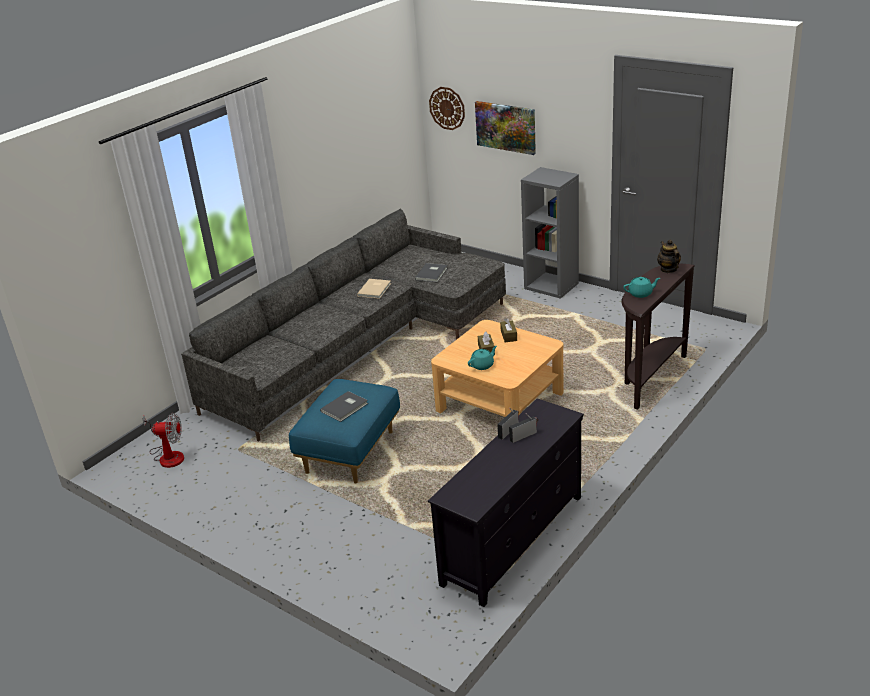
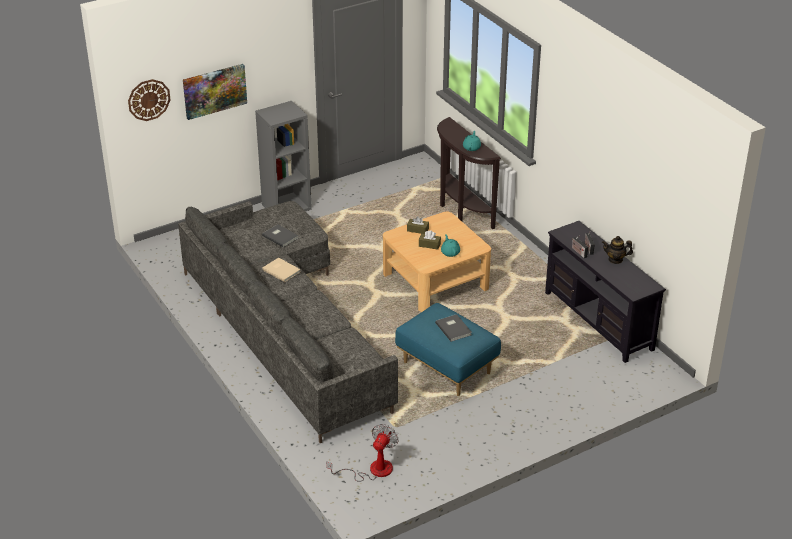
camera: 70 degrees left, 5 degrees up
(668, 269) = (447, 127): teapot -> teapot (615, 260)

